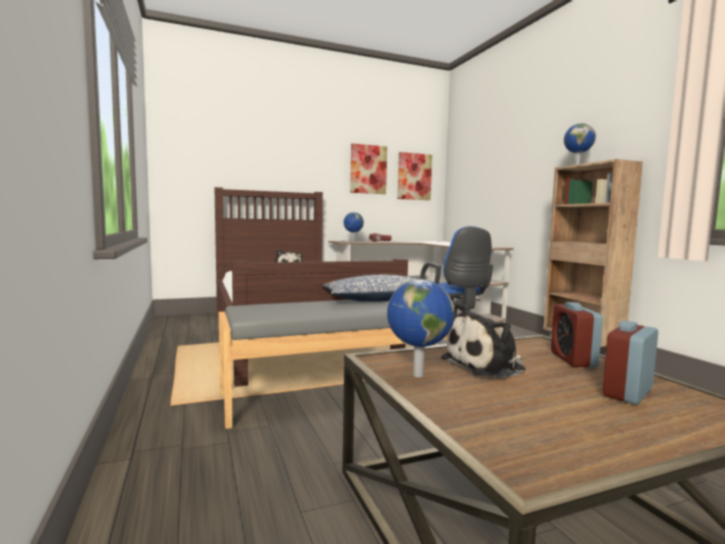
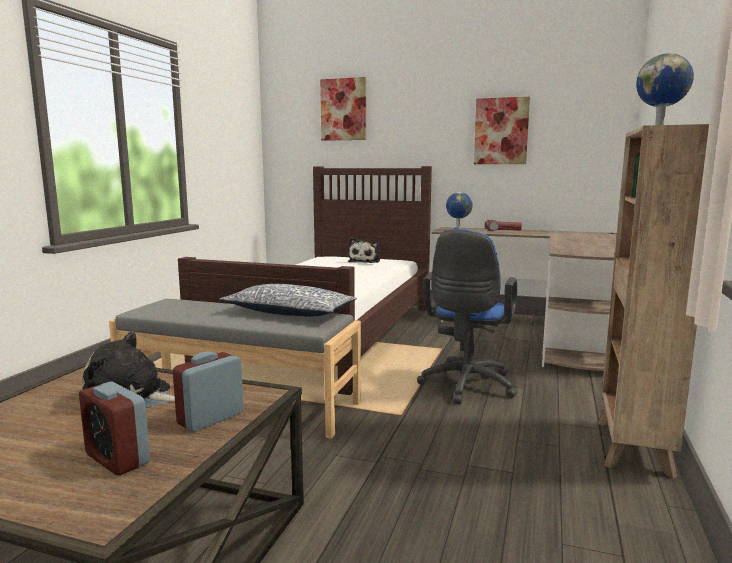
camera: 40 degrees right, 5 degrees up
(414, 176) = (576, 136): picture -> picture (343, 109)
(416, 375) = (65, 389): globe -> none
(627, 392) = (117, 459): alarm clock -> alarm clock turned 135 degrees counterclockwise

